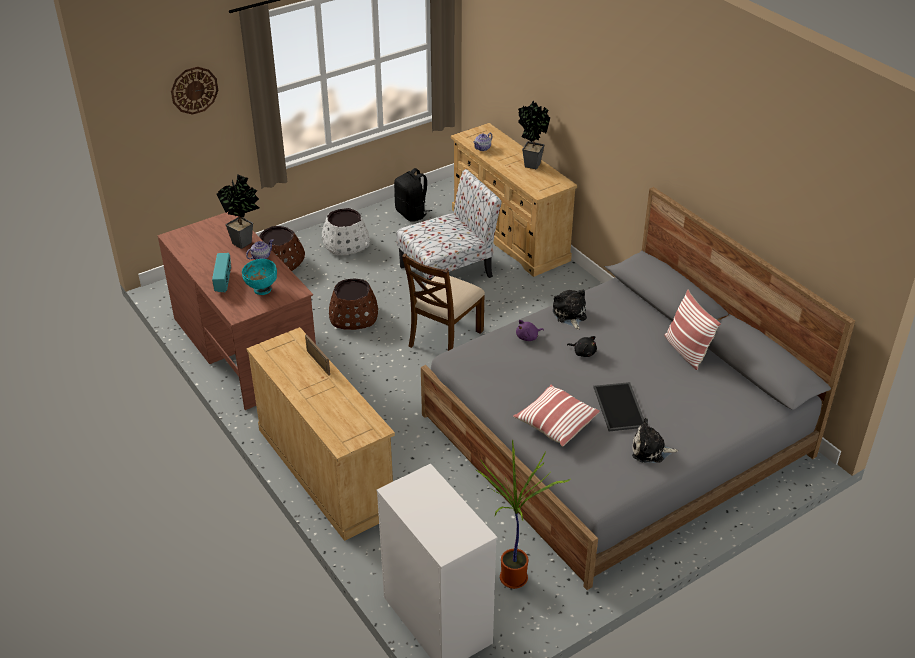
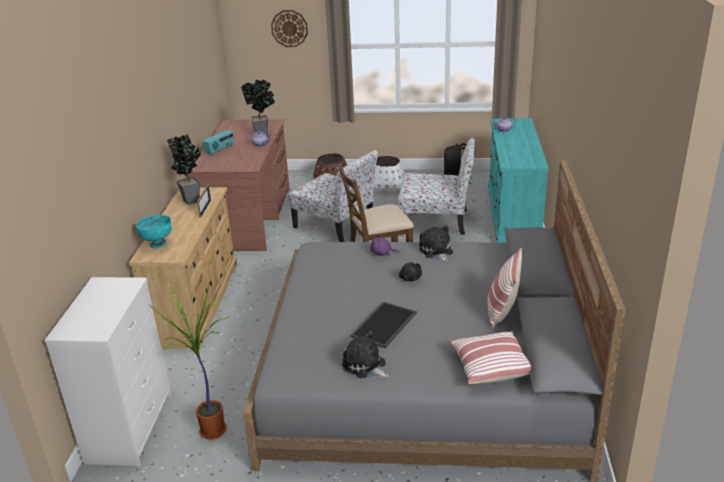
camera: 40 degrees right, 10 degrees down
(262, 290) = (233, 160): turquoise bowl -> turquoise bowl (158, 244)
(354, 317) = (336, 225): brown planter -> chair
(510, 235) = (513, 214): beige dresser -> turquoise dresser
(530, 164) = (528, 147): potted plant -> potted plant (192, 199)
(555, 423) = (319, 314): pillow -> pillow (490, 366)
(570, 315) = (436, 252): plush toy -> plush toy turned 45 degrees counterclockwise

